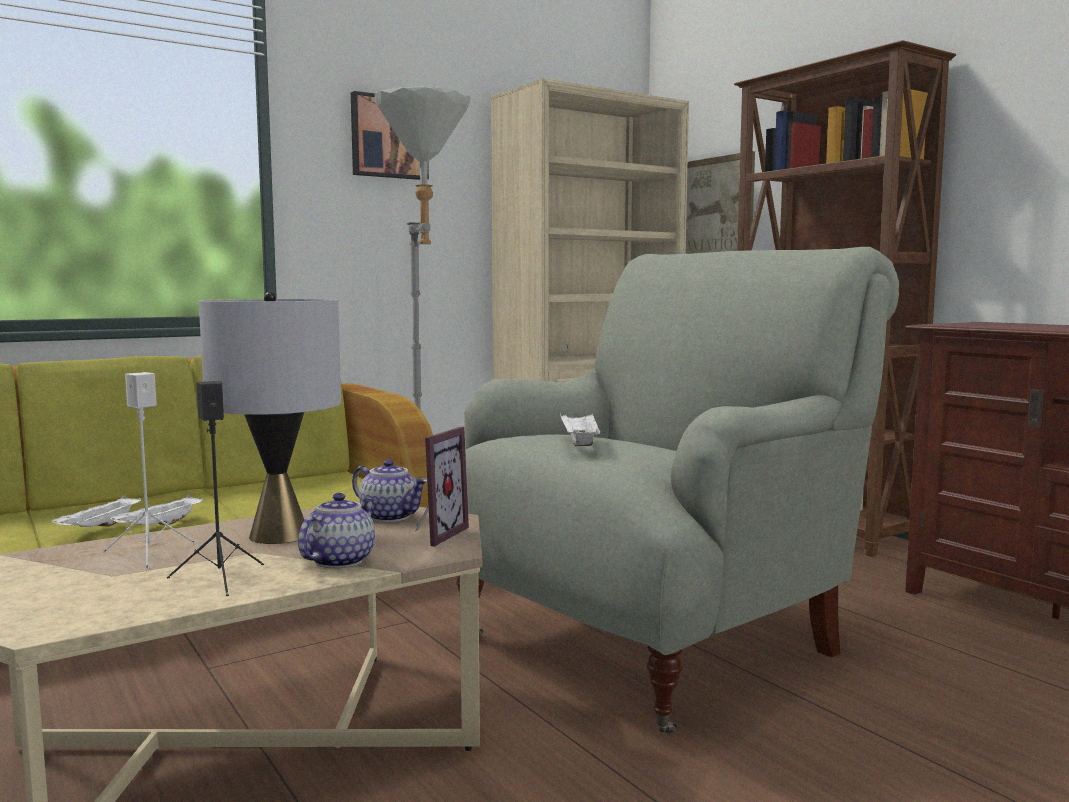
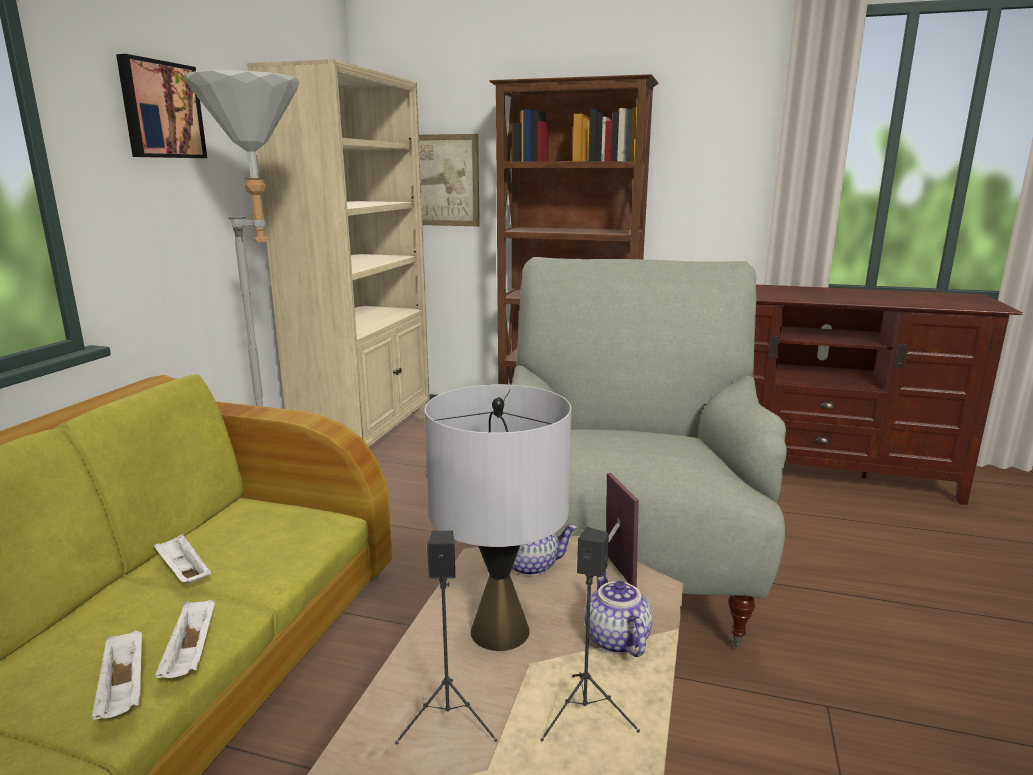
camera: 40 degrees left, 10 degrees up
(149, 554) = (449, 720): white speaker -> black speaker
(579, 443) = (632, 451): white tray -> white tray (183, 572)

